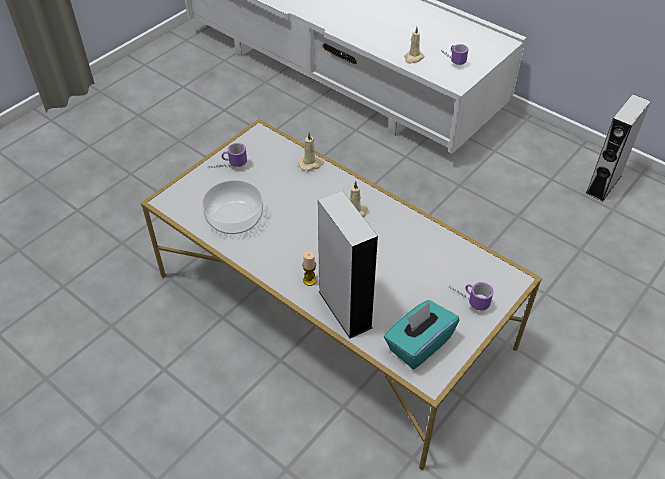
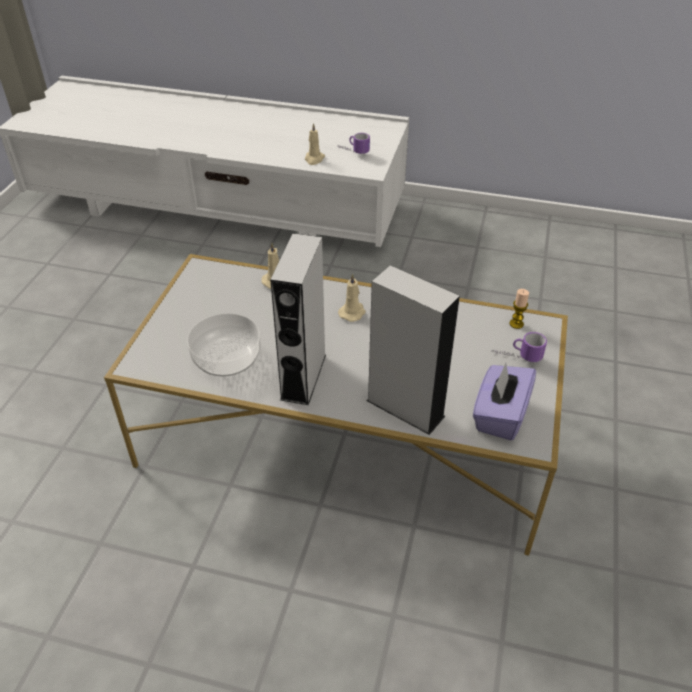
camera: 25 degrees left, 5 degrees down
(227, 166) = (185, 309): mug -> none
(309, 280) = (349, 393): candle -> candle (516, 324)
(418, 344) = (499, 415): turquoise tissue box -> purple tissue box
(603, 184) = (524, 238): grey speaker -> grey speaker (303, 377)

